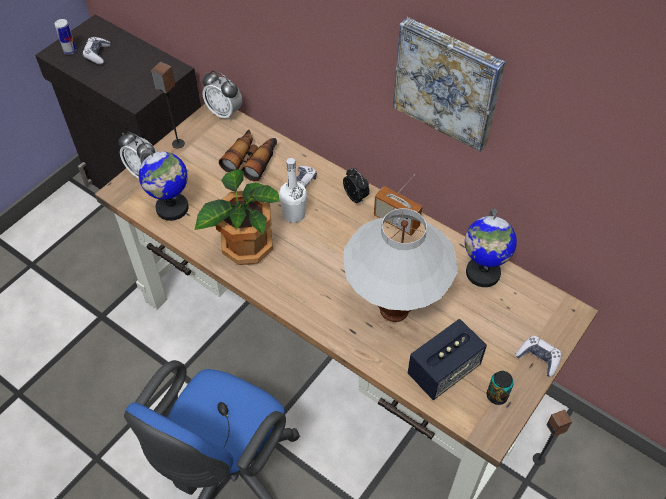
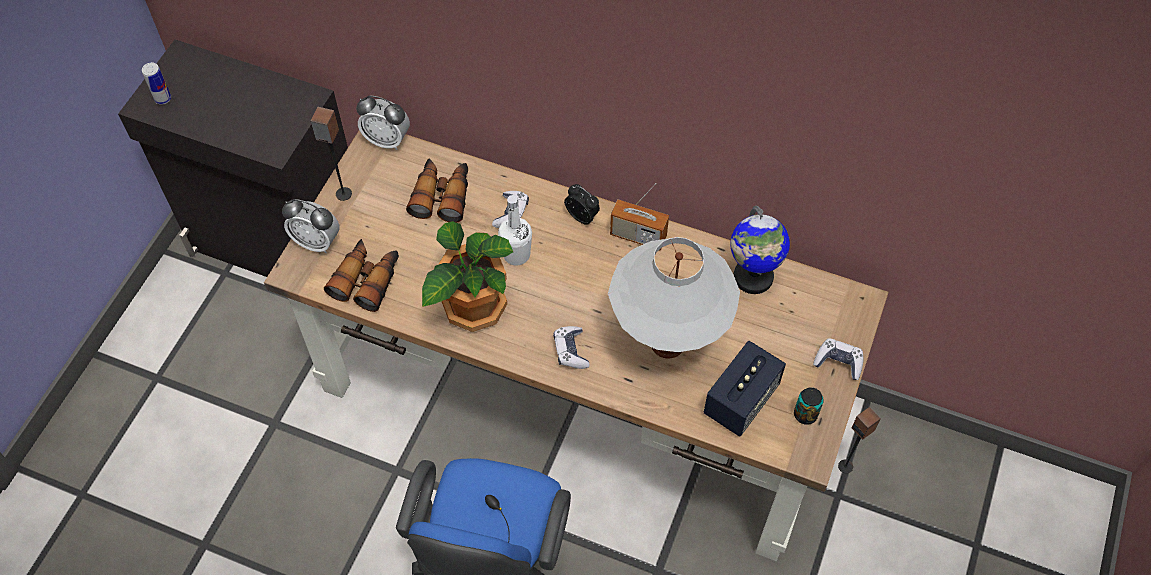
camera: 15 degrees left, 5 degrees up
(97, 54) = (201, 96): game controller -> game controller (570, 351)
(172, 208) = (367, 279): globe -> binoculars
(448, 82) = (686, 80): picture -> none

